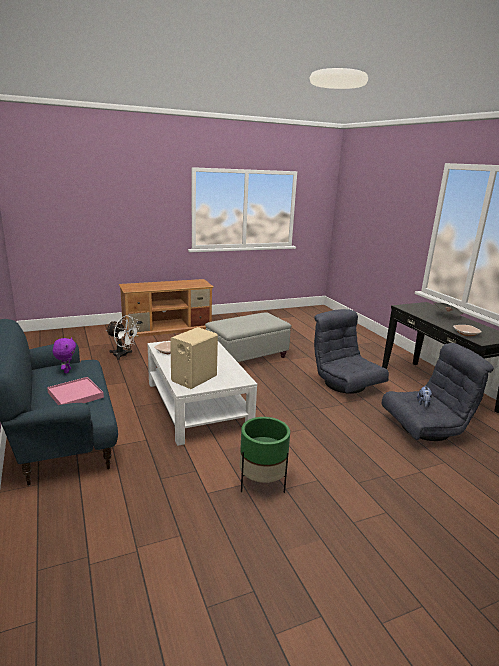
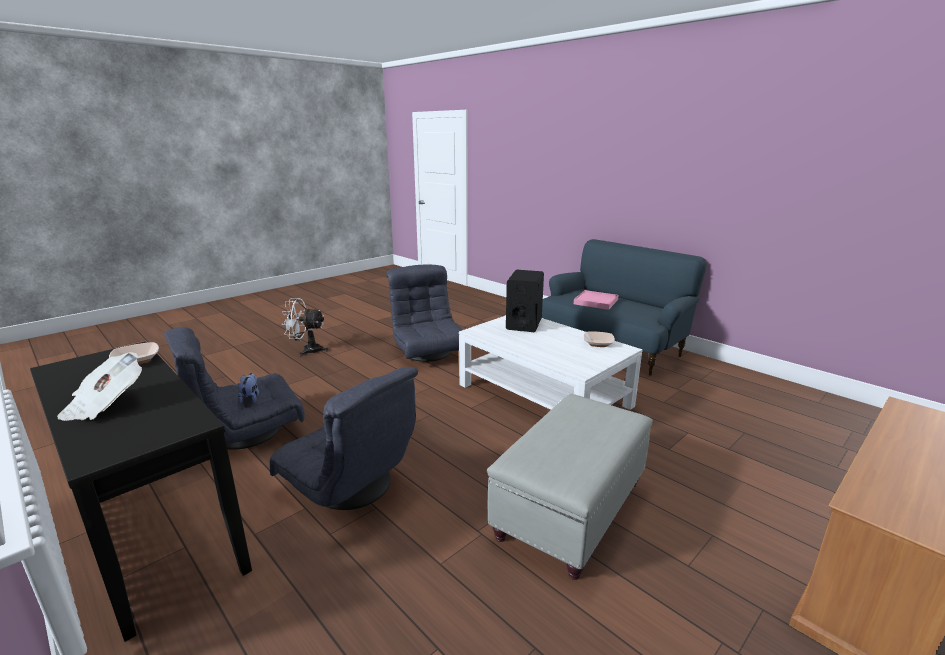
camera: 160 degrees right, 0 degrees up
(66, 371) = (645, 313): purple plush toy -> none
(123, 355) = (758, 444): white fan -> white fan (307, 350)
(194, 379) = (524, 324): beige speaker -> black speaker
(262, 483) = (428, 352): green planter -> grey armchair

